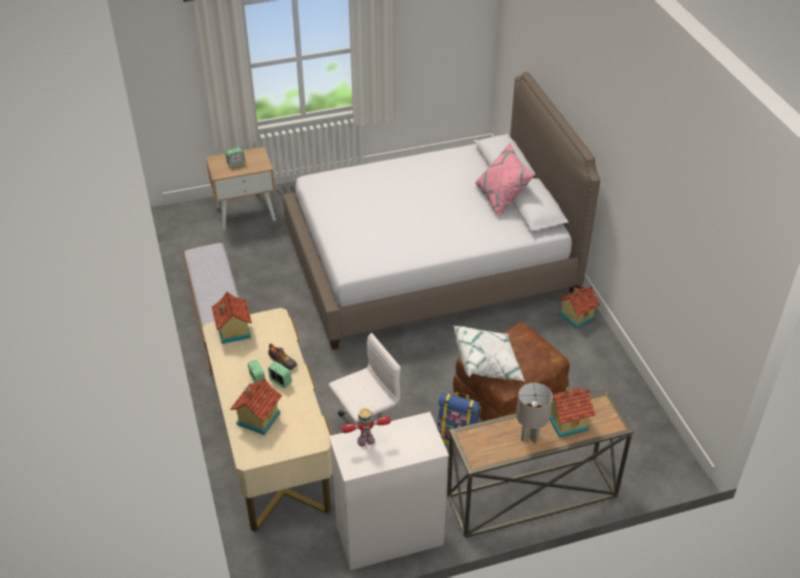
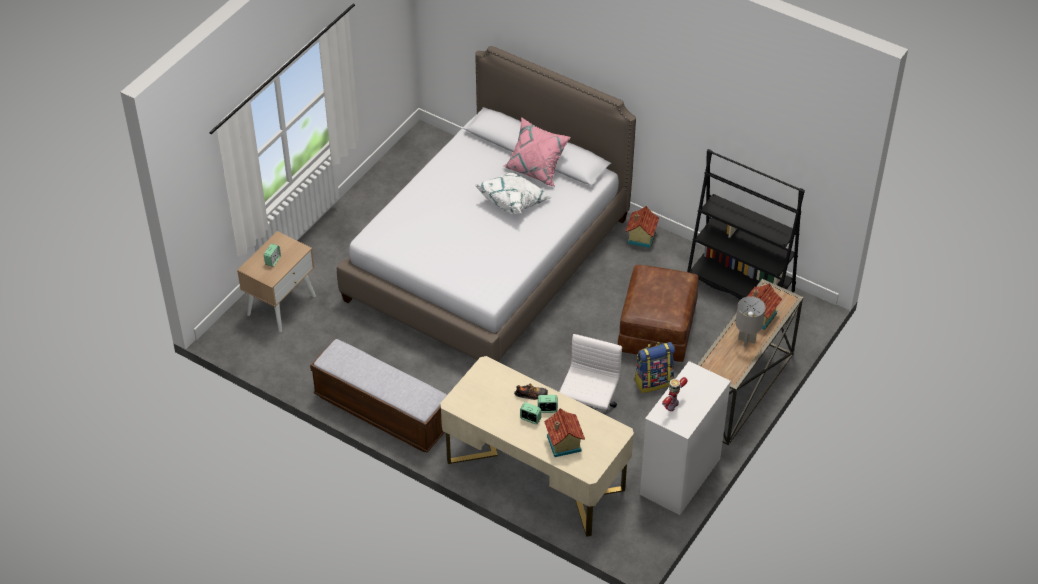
camera: 40 degrees left, 5 degrees up
(233, 331) = (467, 396): toy house -> none
(488, 364) = (649, 310): white pillow -> white pillow (514, 201)
(625, 406) = (739, 287): none -> black bookcase

